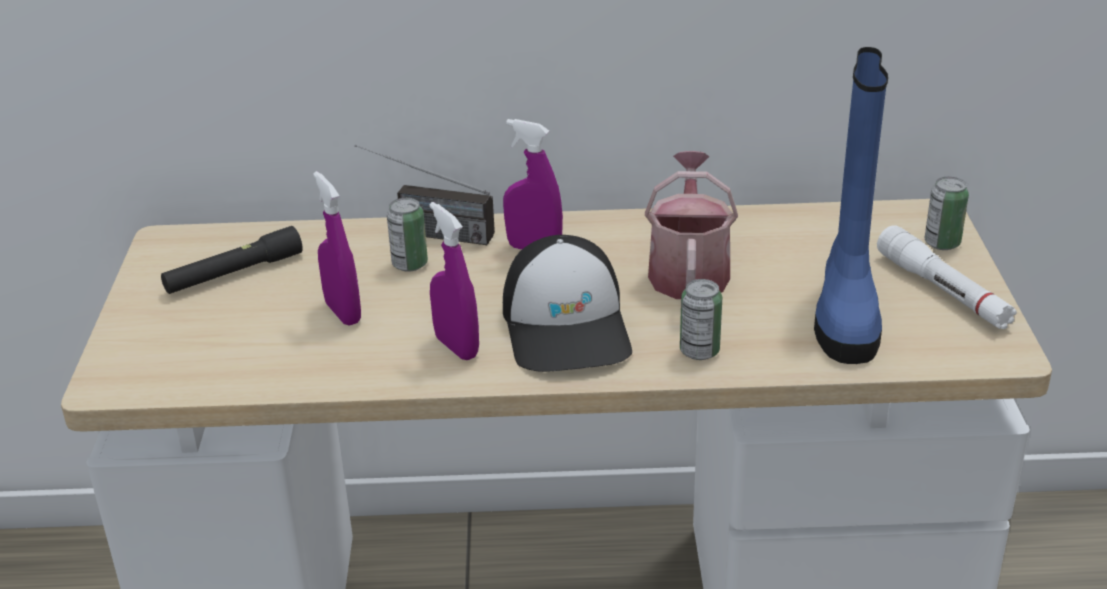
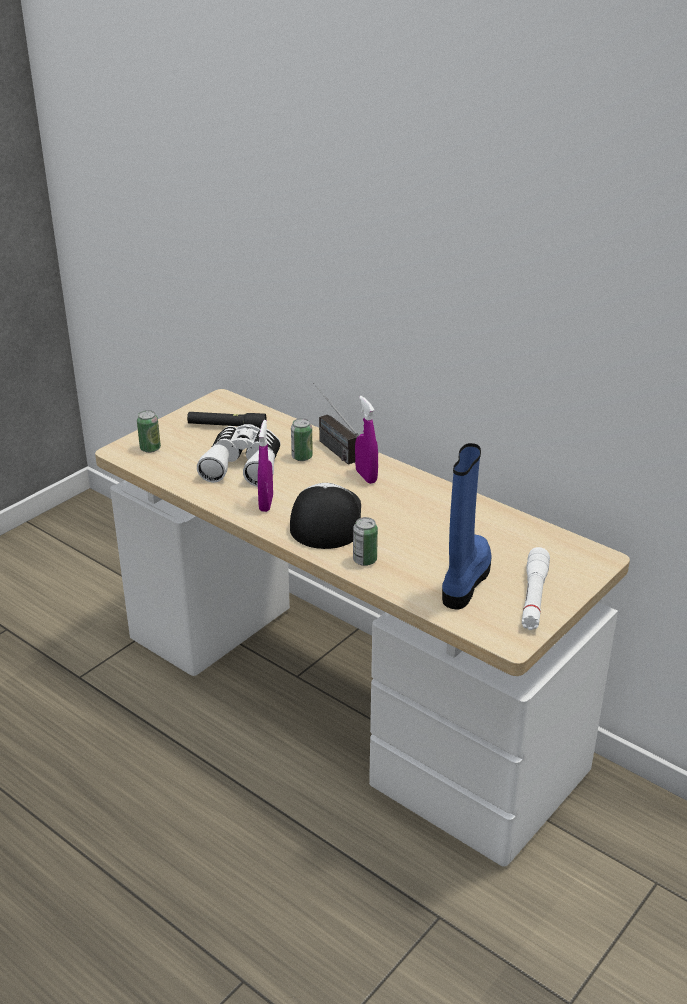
camera: 40 degrees right, 0 degrees up
(343, 313) = (243, 465): purple spray bottle -> white binoculars
(567, 326) = (325, 519): cap -> cap turned 150 degrees clockwise
(688, 270) = (421, 522): watering can -> none
(846, 312) = (464, 580): blue boot -> blue boot turned 150 degrees clockwise
(942, 243) = (577, 575): can -> can (150, 448)

